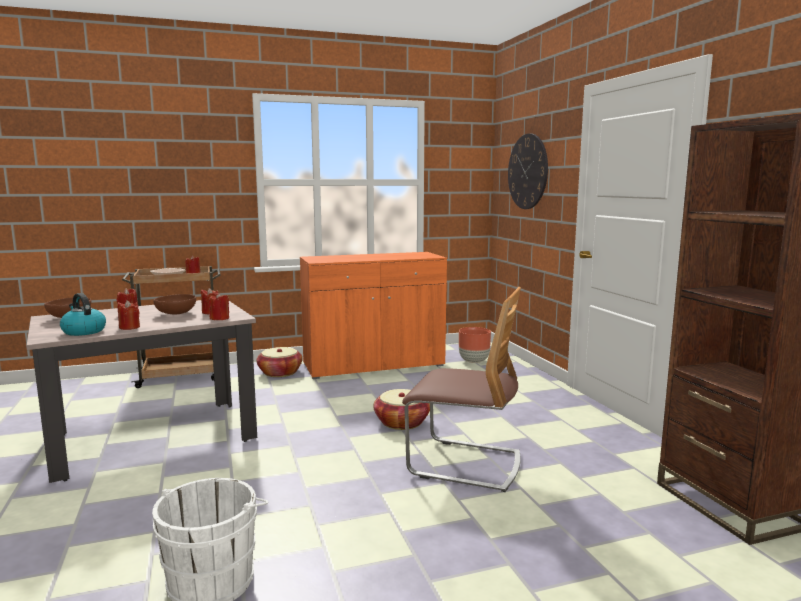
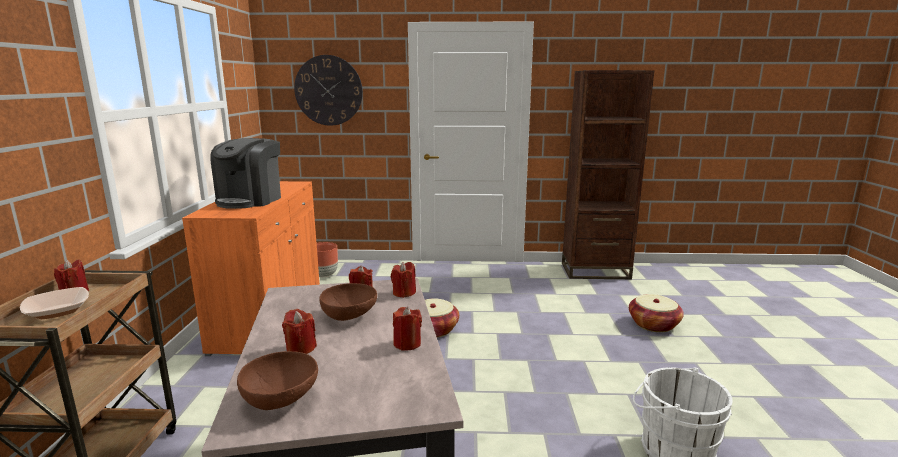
camera: 70 degrees left, 5 degrees up
(83, 331) = (405, 377): kettle -> none
(280, 373) = (215, 376): basket -> basket (653, 325)
(358, 257) = (250, 200): none -> coffee machine
(465, 464) = (523, 321): chair -> none

